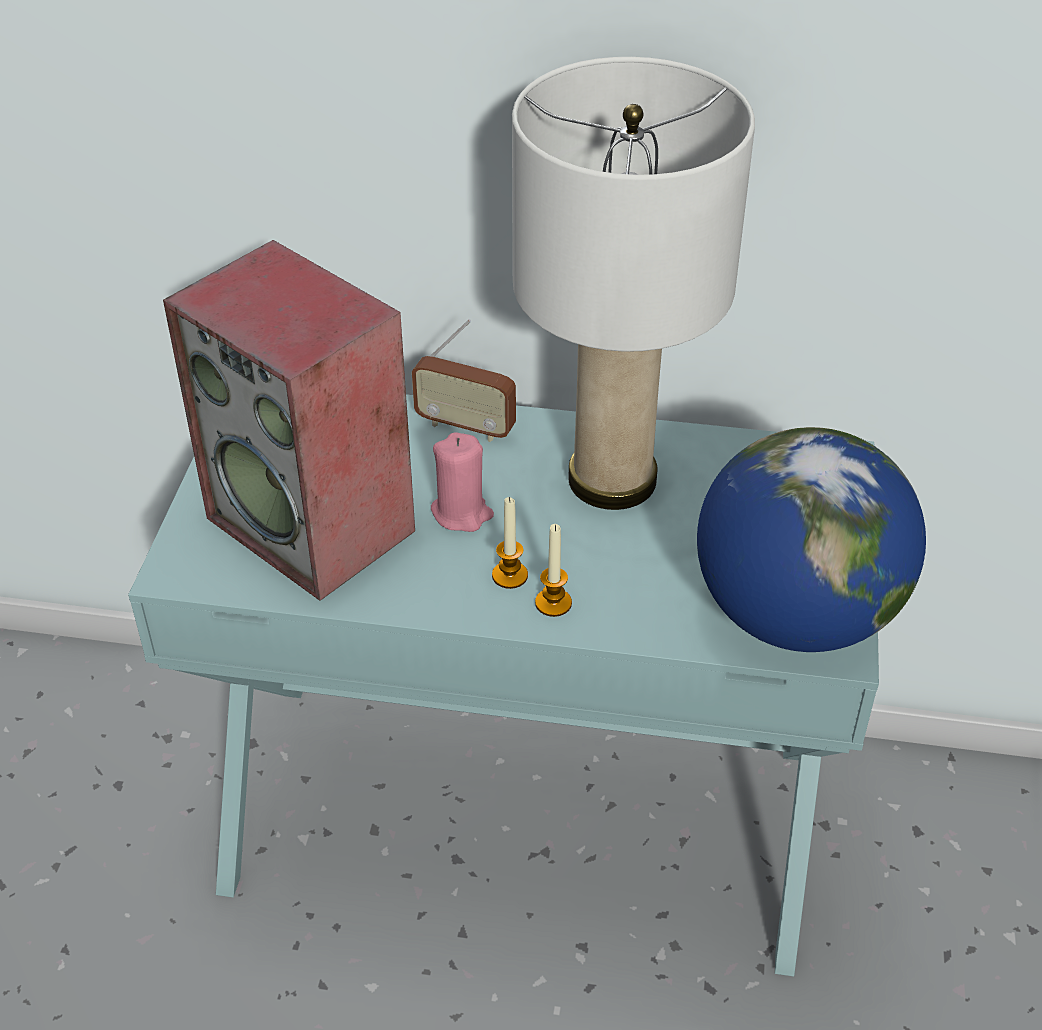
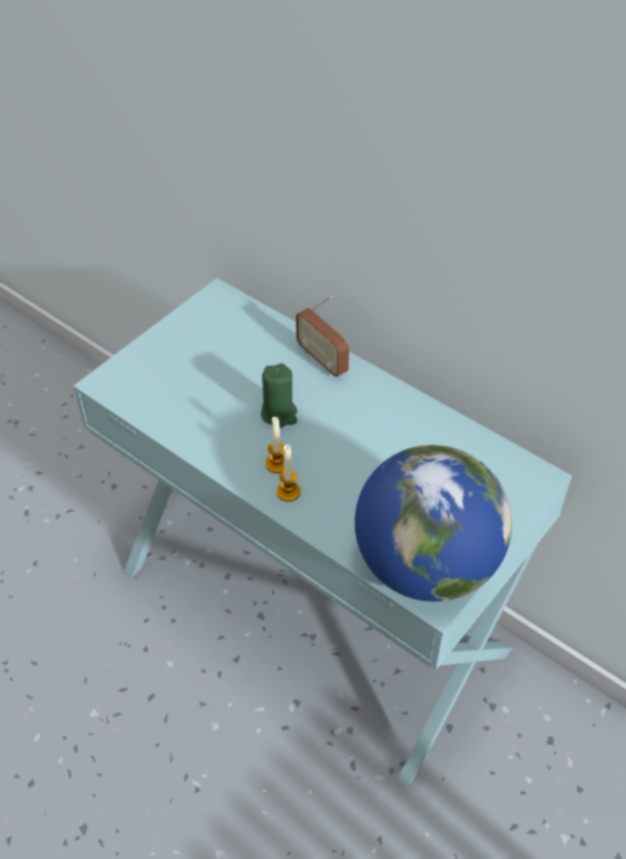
camera: 30 degrees right, 5 degrees up
(314, 524) = (195, 386): speaker -> none
(462, 513) = (279, 414): pink candle -> green candle
(613, 480) = (383, 430): white table lamp -> none

